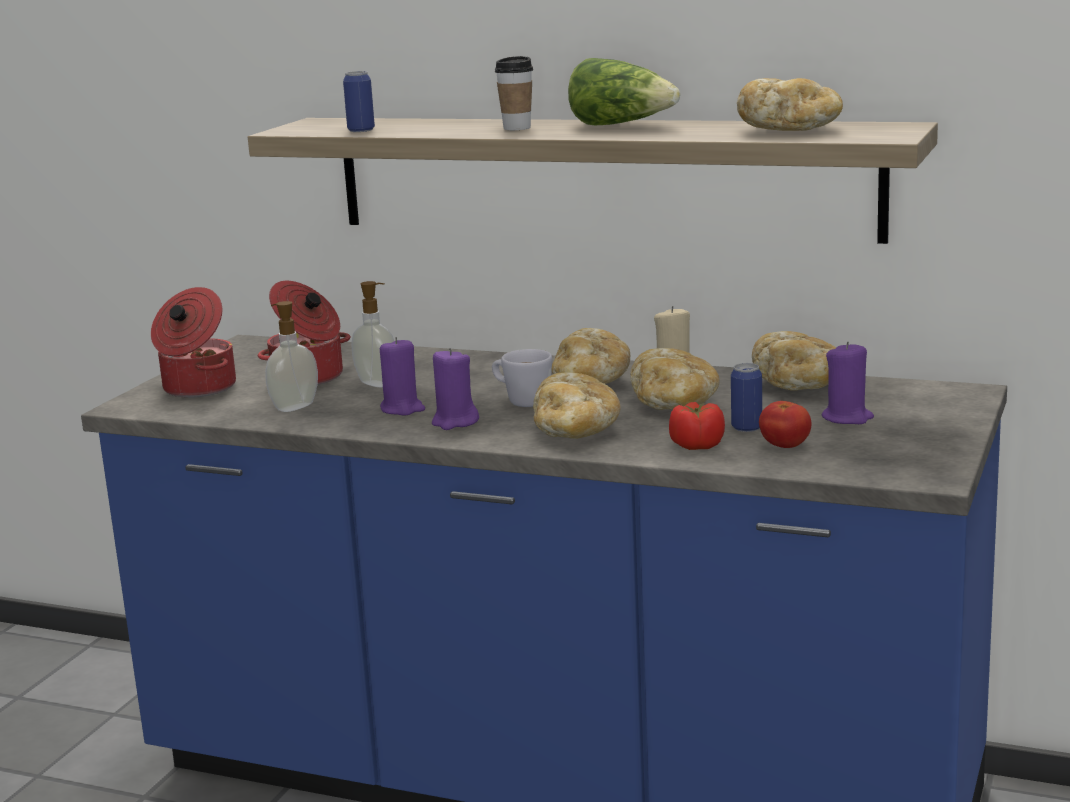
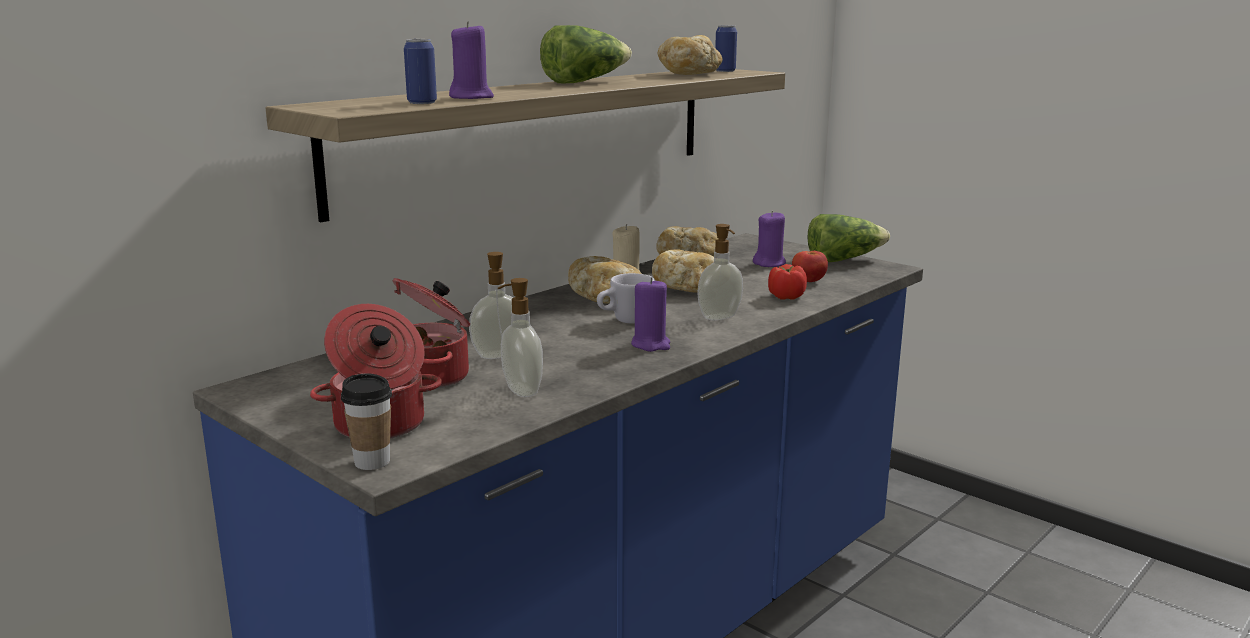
camera: 70 degrees left, 0 degrees up
(402, 409) = (589, 355): purple candle -> purple candle (471, 97)
(517, 128) = (531, 89): cup -> cup (372, 462)
(575, 431) = (720, 317): bread -> soap dispenser
(746, 427) = (762, 283): can -> can (725, 71)
(934, 449) = (843, 259): none -> lettuce

